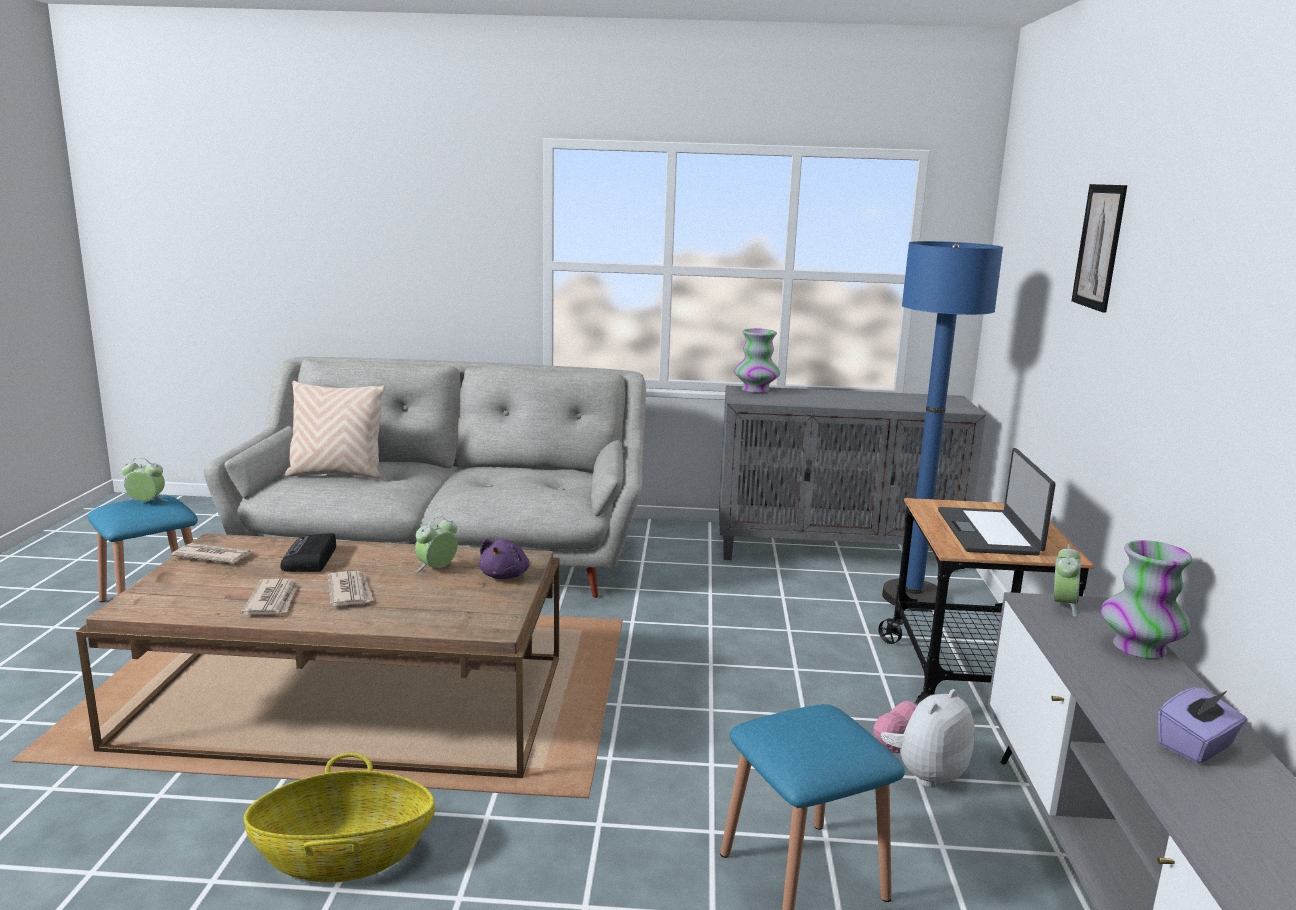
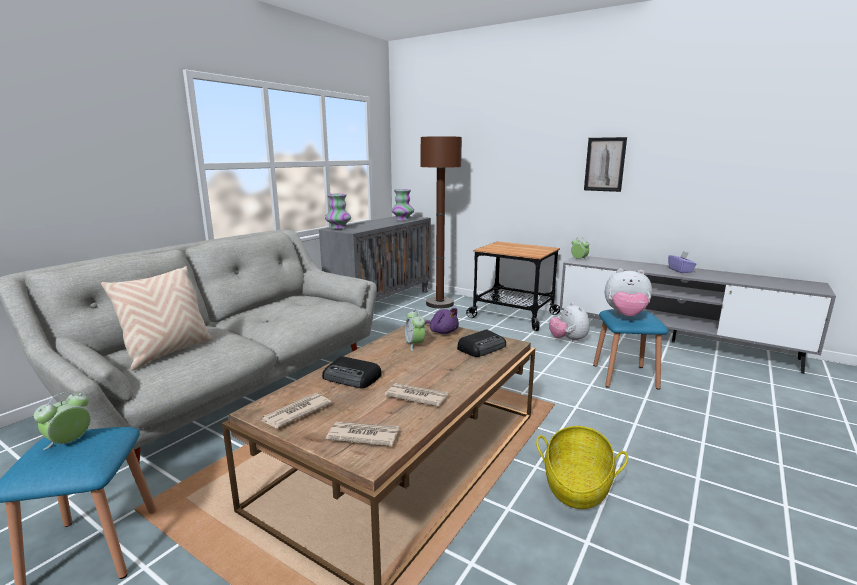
camera: 60 degrees left, 0 degrees up
(350, 592) = (425, 371): newspaper -> newspaper (363, 435)
(460, 611) = (482, 348): none -> radio
(786, 724) = (625, 316): none -> plush toy
(913, 597) = (440, 304): blue floor lamp -> brown floor lamp
(989, 532) = (521, 249): laptop -> none
(1099, 246) = (509, 132): picture -> picture (604, 164)
(1139, 648) = (615, 261): vase -> vase (402, 219)

